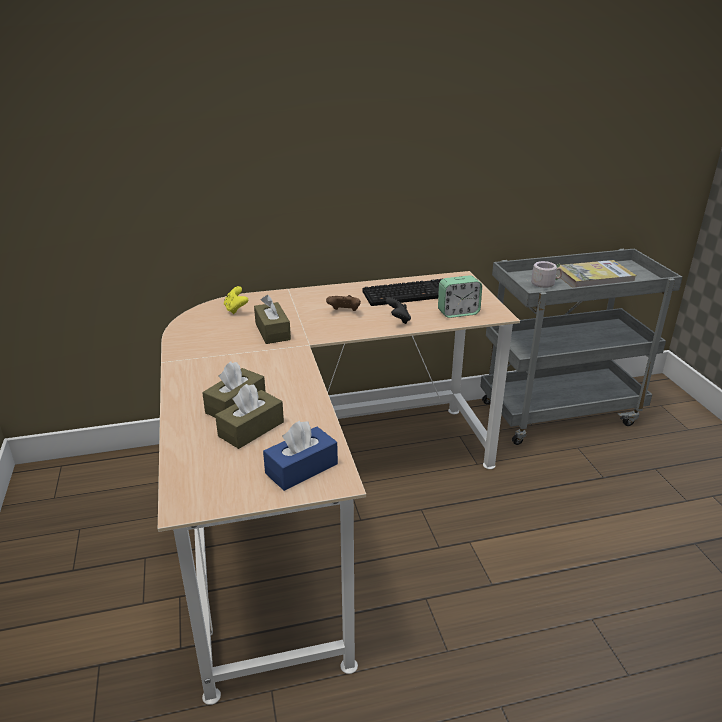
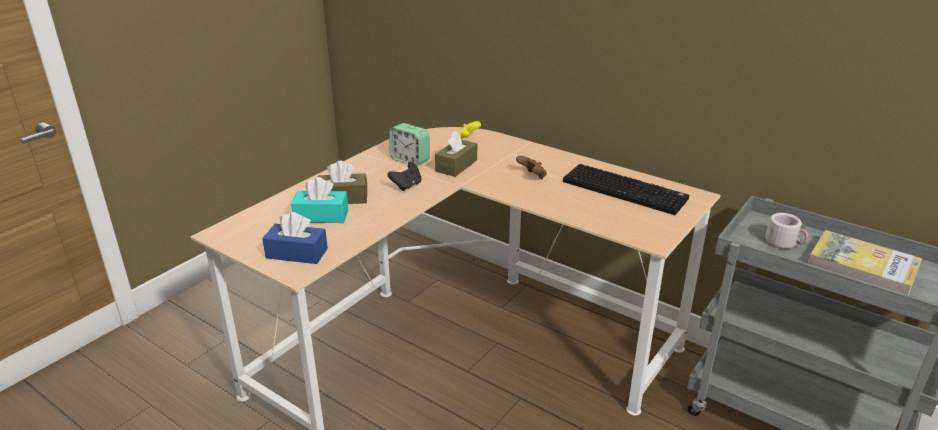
camera: 50 degrees right, 0 degrees up
(251, 429) = (321, 216): brown tissue box -> turquoise tissue box
(398, 320) = (559, 202): black game controller -> black game controller (406, 186)
(458, 313) = (622, 221): alarm clock -> alarm clock (410, 160)

